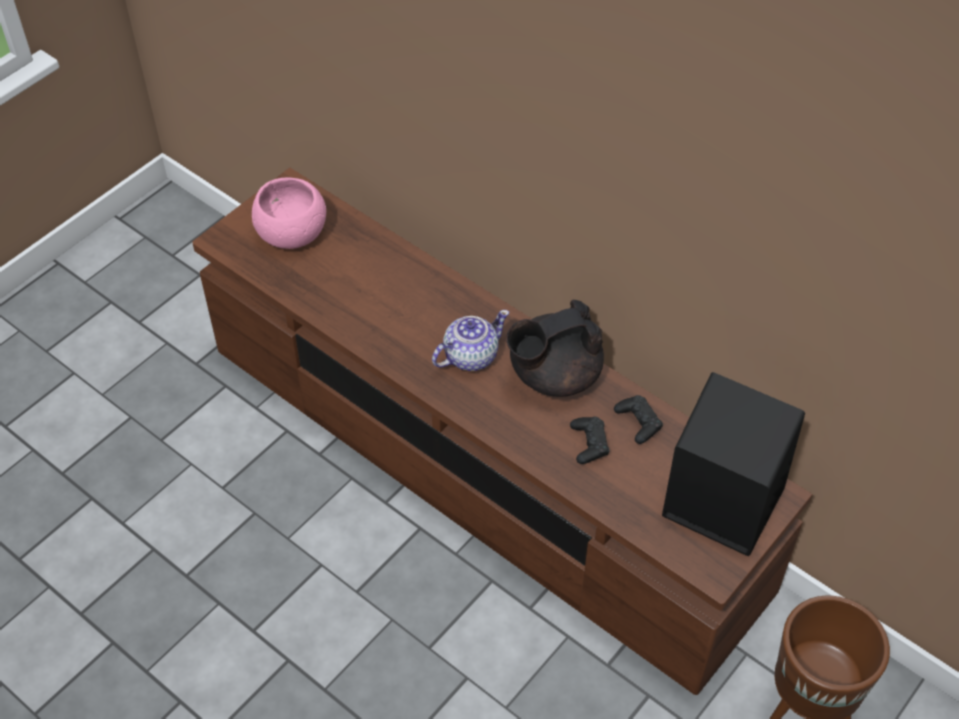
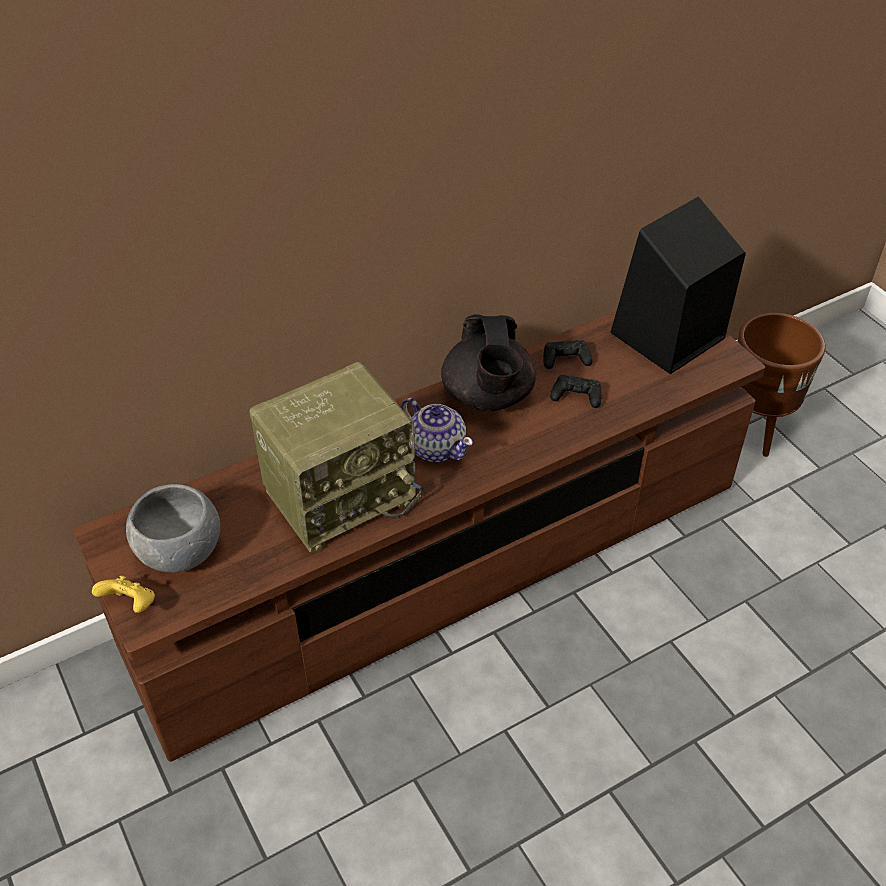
camera: 70 degrees left, 5 degrees down
(232, 226) = (130, 604): none -> yellow game controller
(292, 233) = (179, 549): pink bowl -> grey bowl
(388, 308) = (341, 493): none -> radio
(470, 356) = (436, 448): teapot -> teapot turned 150 degrees clockwise

